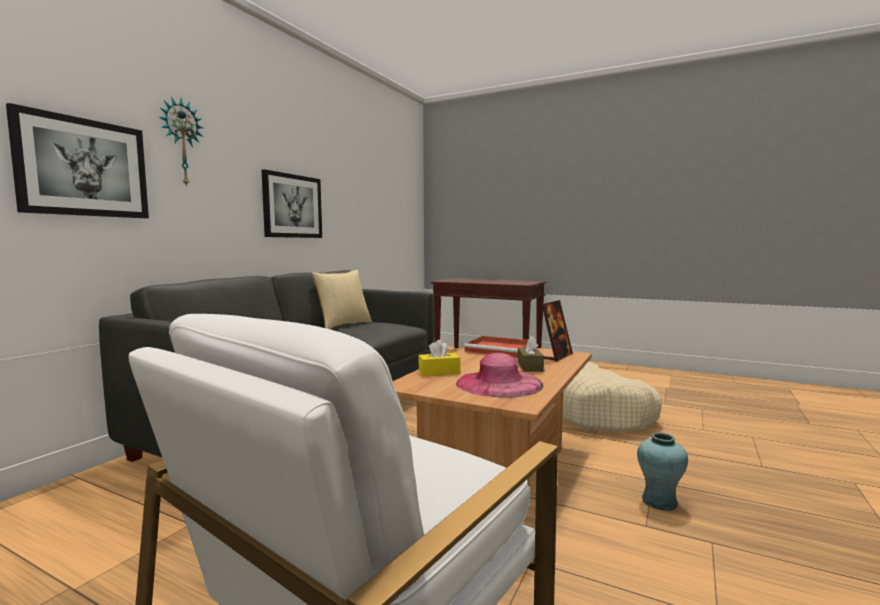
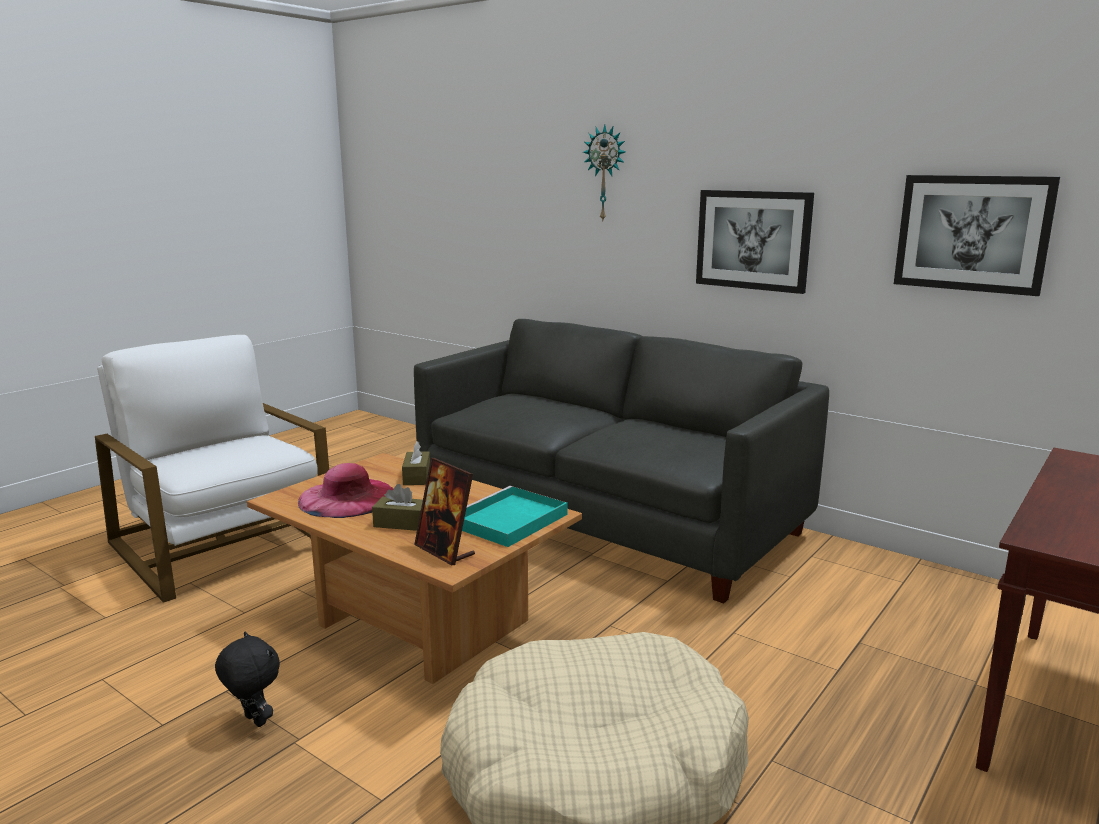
camera: 100 degrees right, 10 degrees up
(83, 167) = (530, 210): picture -> picture (972, 233)
(343, 325) = (688, 431): pillow -> none
(439, 372) = (417, 477): yellow tissue box -> brown tissue box
(502, 350) = (508, 521): red tray -> turquoise tray
(659, 501) = (253, 721): turquoise vase -> black plush toy

